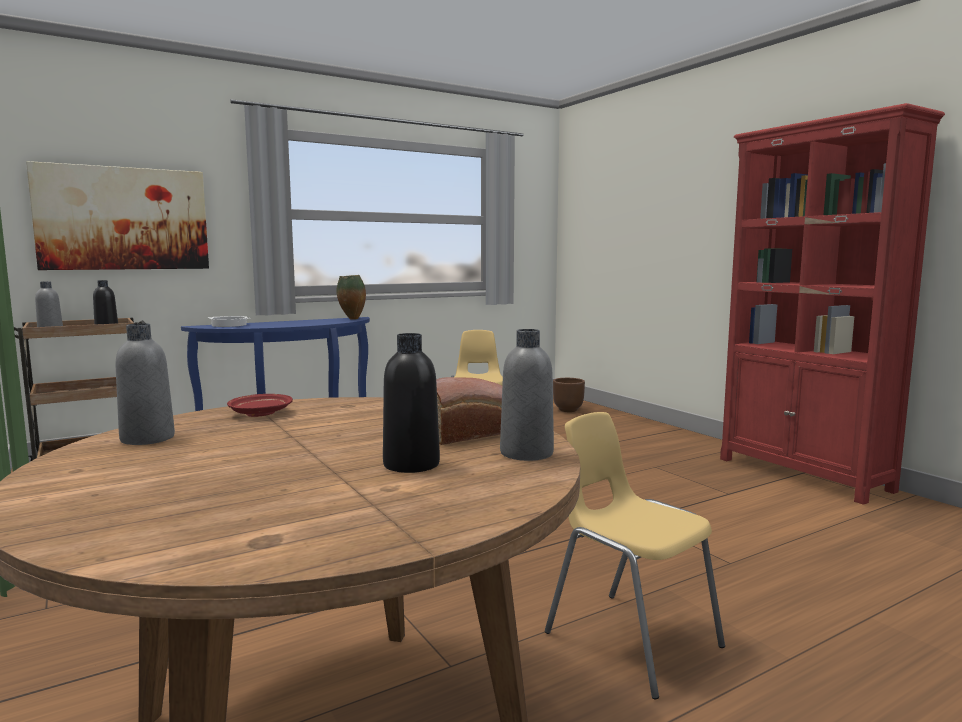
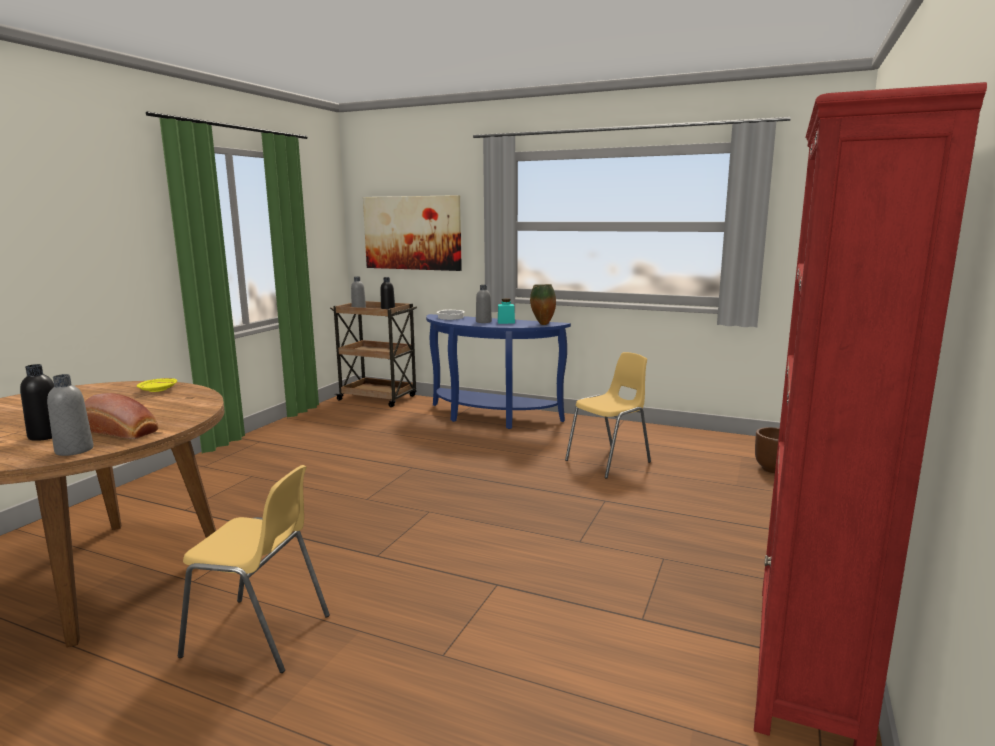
camera: 55 degrees right, 5 degrees up
(147, 439) = (93, 390): grey bottle -> grey bottle (483, 322)
(260, 413) = (158, 390): red plate -> yellow plate
(310, 321) = (506, 322): none -> turquoise jar
(630, 639) = (259, 635): yellow chair -> yellow chair turned 90 degrees clockwise

